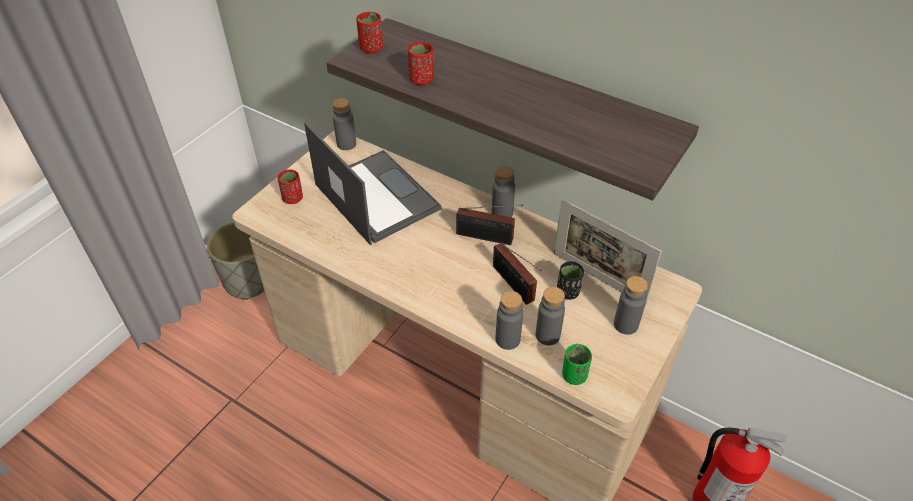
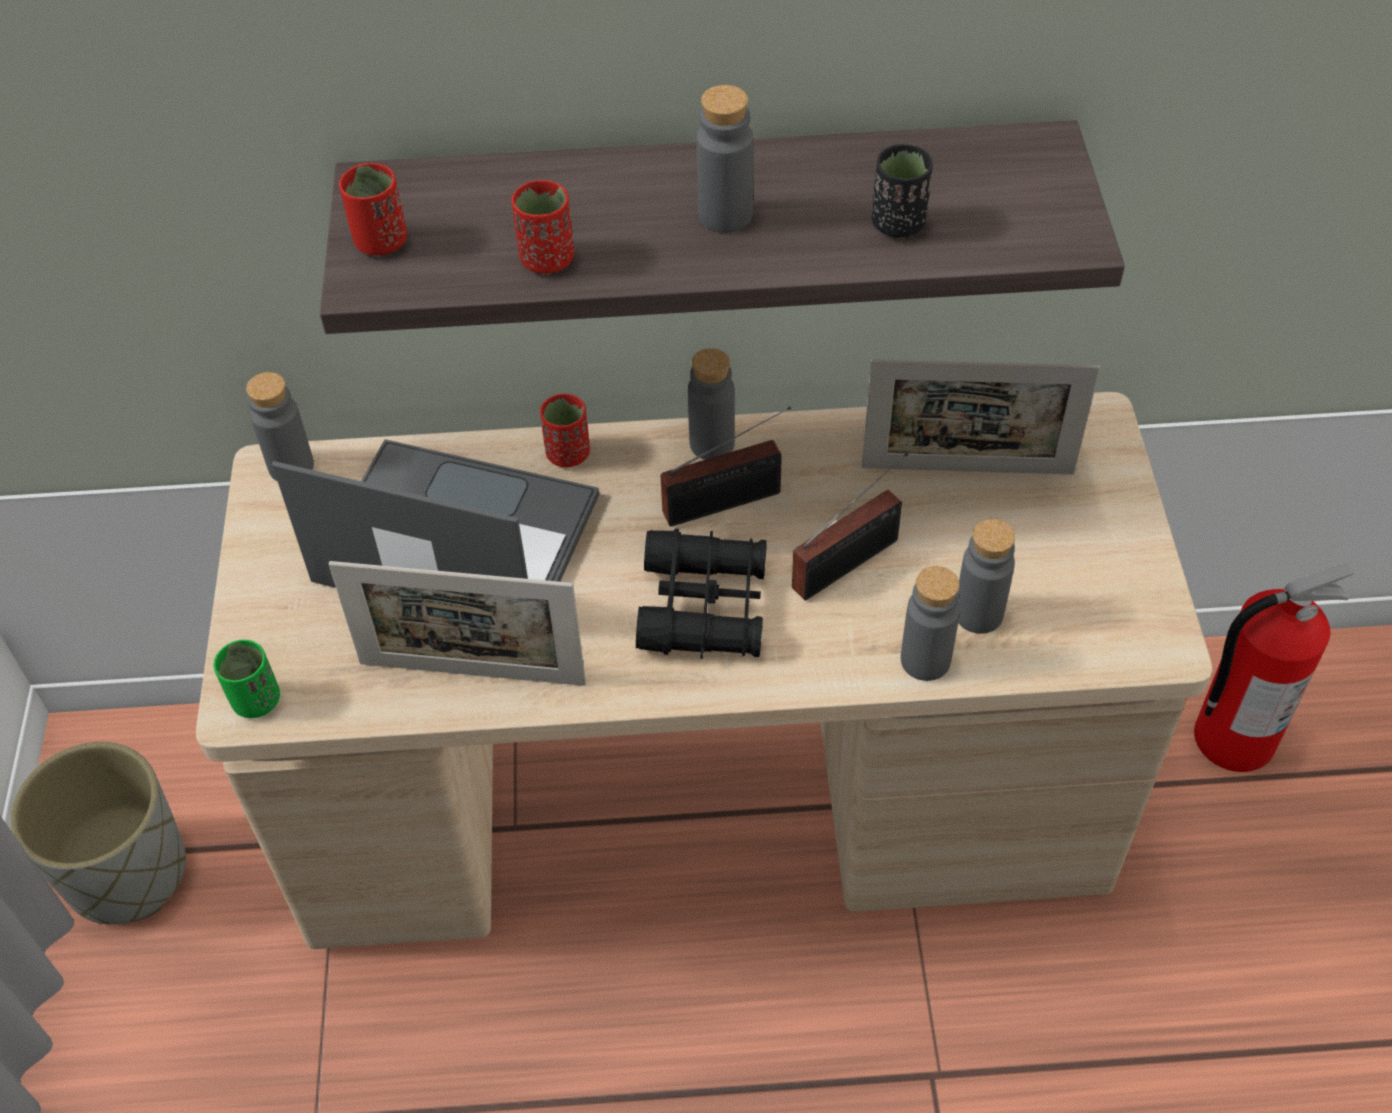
camera: 35 degrees left, 5 degrees up
(293, 198) = (292, 635): red cup -> red cup (568, 454)
(337, 244) = (472, 673): none -> picture frame
(440, 269) = (704, 607): none -> black binoculars
(514, 286) = (851, 561): radio -> radio turned 60 degrees counterclockwise
(568, 292) = (943, 521): black cup -> black cup (898, 224)
(574, 375) = (1075, 654): green cup -> green cup (256, 700)
(625, 325) = (1074, 523): grey bottle -> grey bottle (725, 215)

